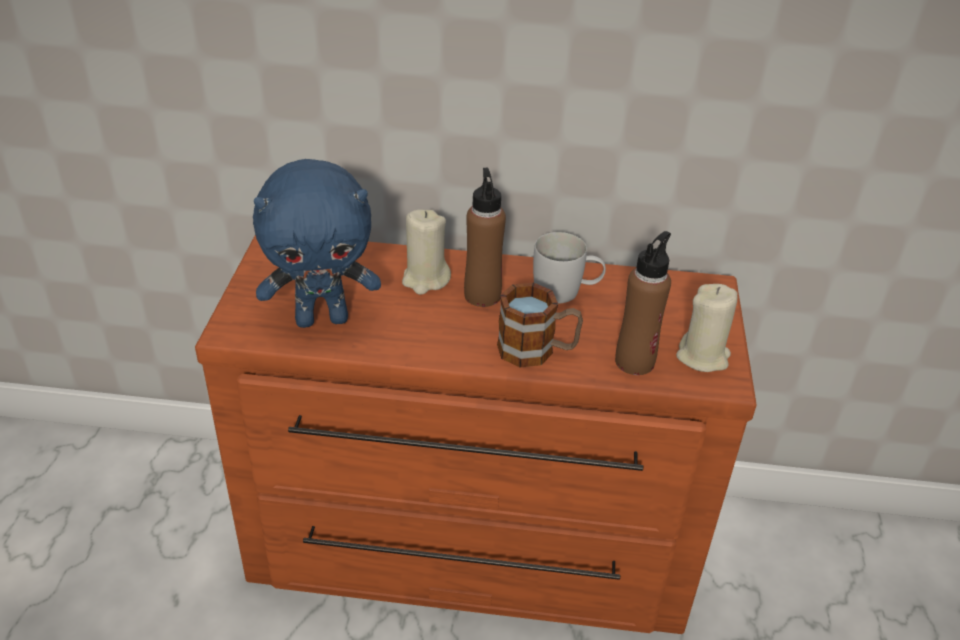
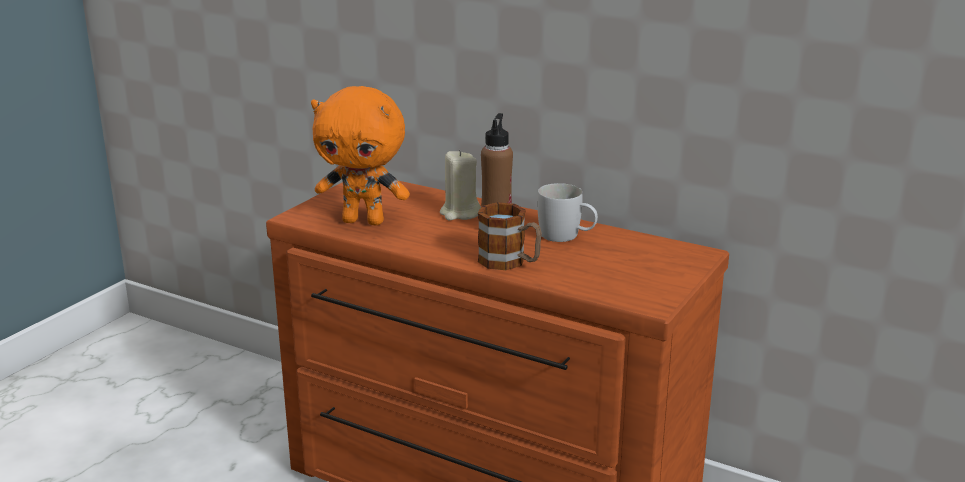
camera: 25 degrees right, 15 degrees down
(322, 319) = (364, 221): blue plush toy -> orange plush toy
(635, 362) = (584, 281): brown bottle -> none
(703, 357) = (647, 288): beige candle -> none

